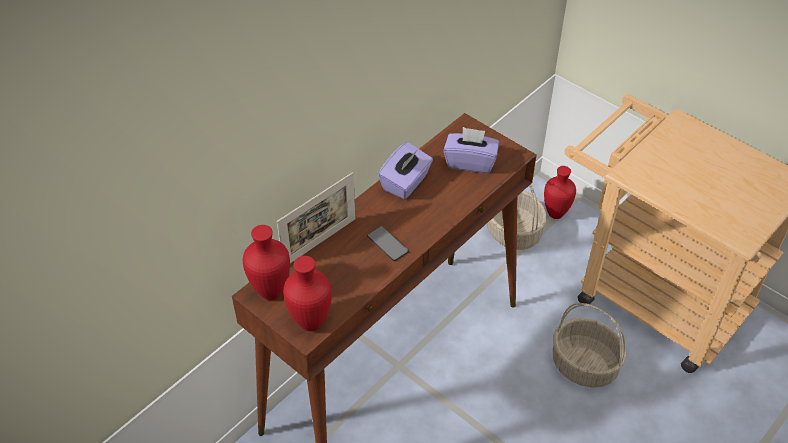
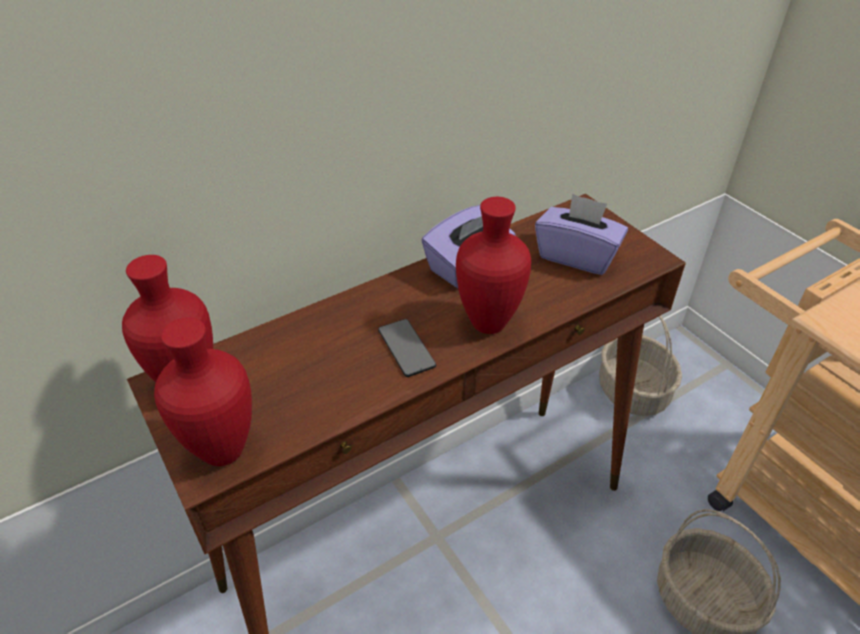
camera: 15 degrees right, 5 degrees down
(320, 242) = (302, 325): picture frame -> none
(556, 214) = (694, 380): red vase -> red vase (490, 325)

